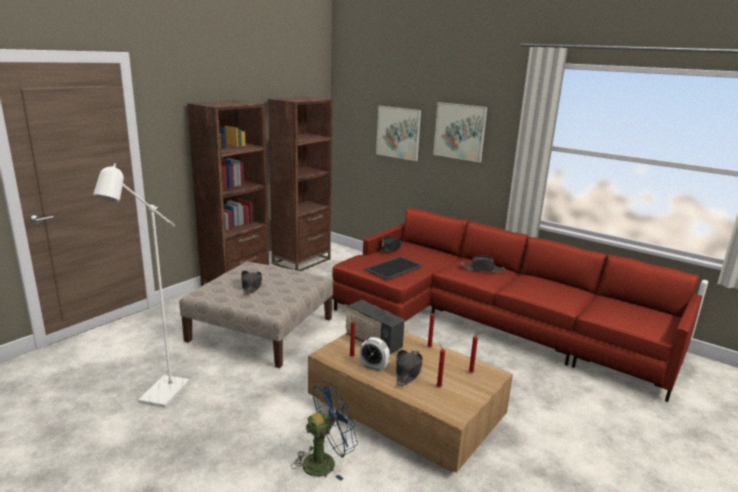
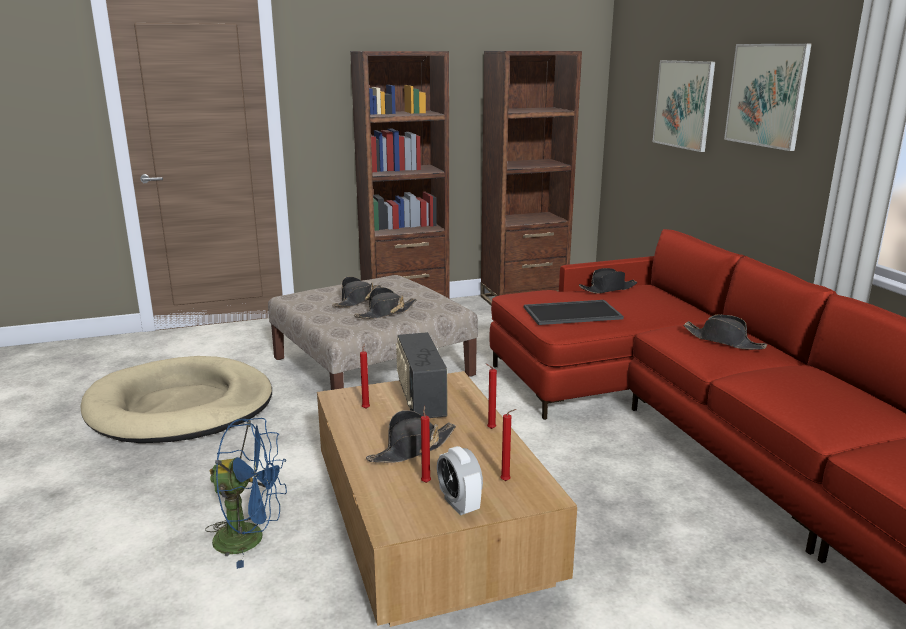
camera: 35 degrees right, 0 degrees up
(159, 397) = (181, 407): white floor lamp -> beige dog bed
(283, 291) = (386, 313): none -> black hat
(373, 367) = (375, 428): alarm clock -> alarm clock (459, 504)

